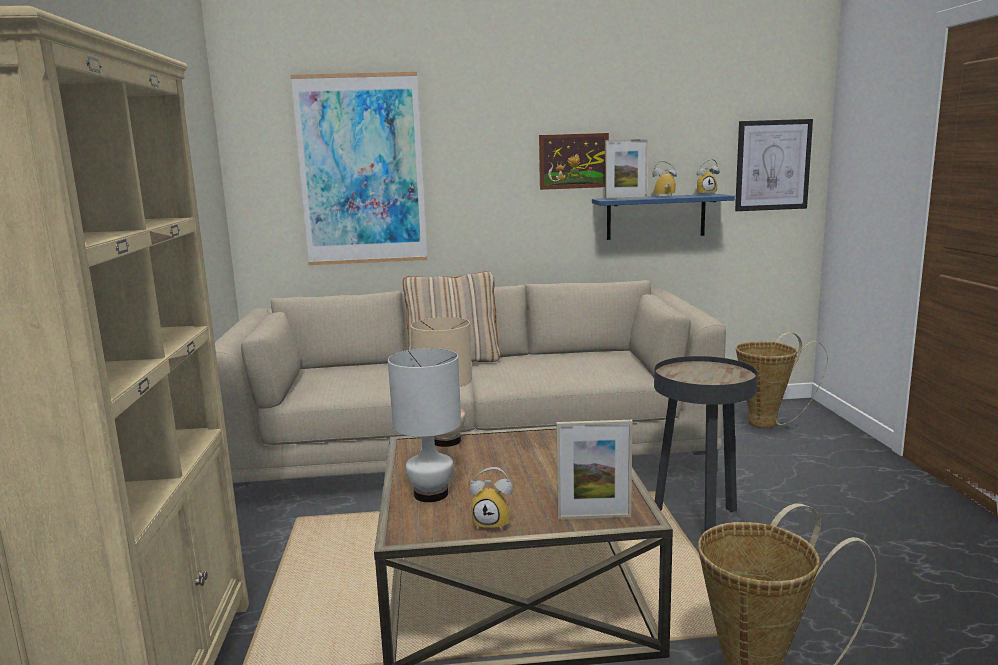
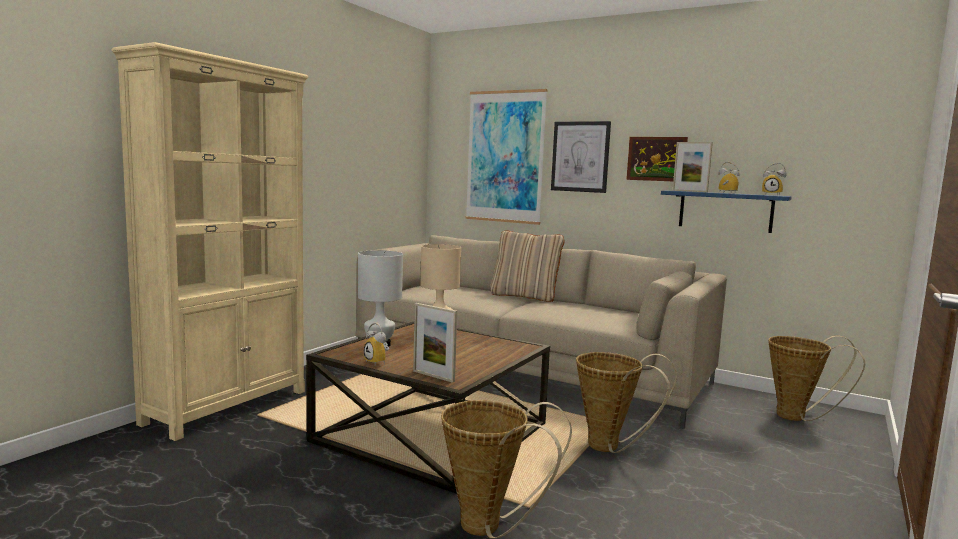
camera: 35 degrees right, 5 degrees down
(699, 522) = (610, 448): black side table -> basket
(772, 165) = (852, 173): picture -> picture (580, 156)

